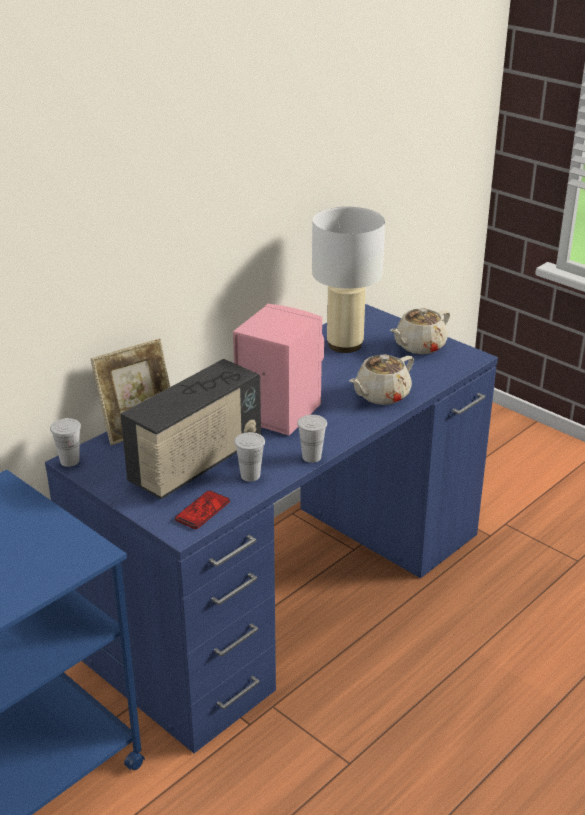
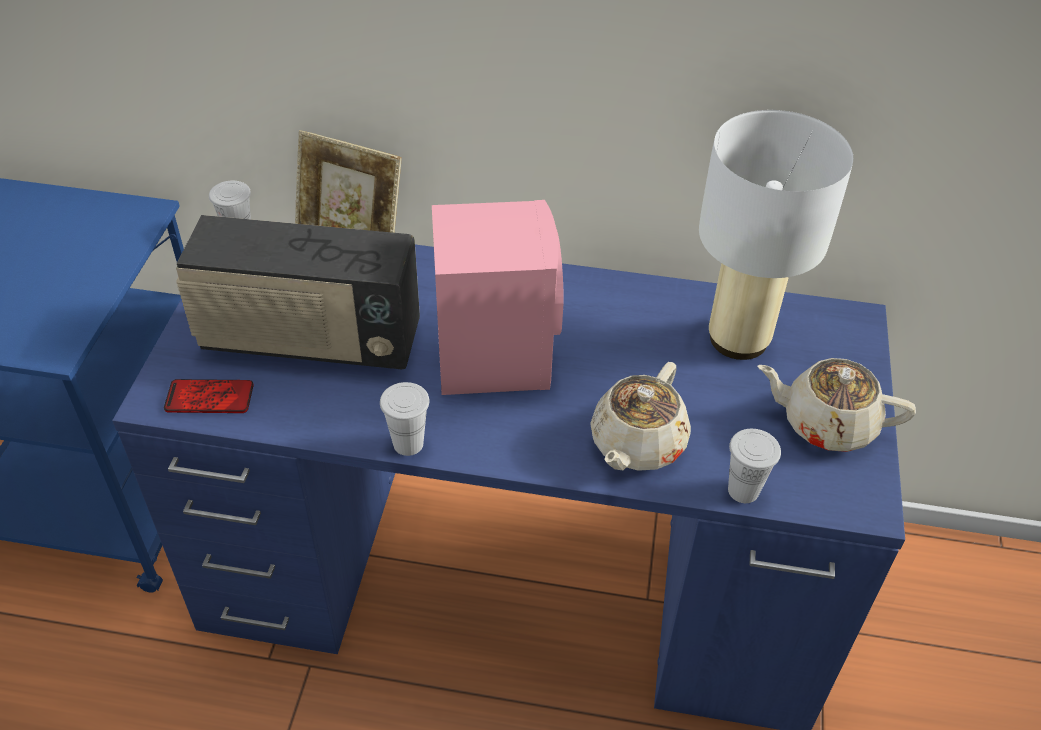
camera: 55 degrees right, 15 degrees up
(250, 476) = (318, 404): white cup -> white cup (743, 490)
(381, 395) = (636, 444): beige teapot -> beige teapot turned 75 degrees counterclockwise

